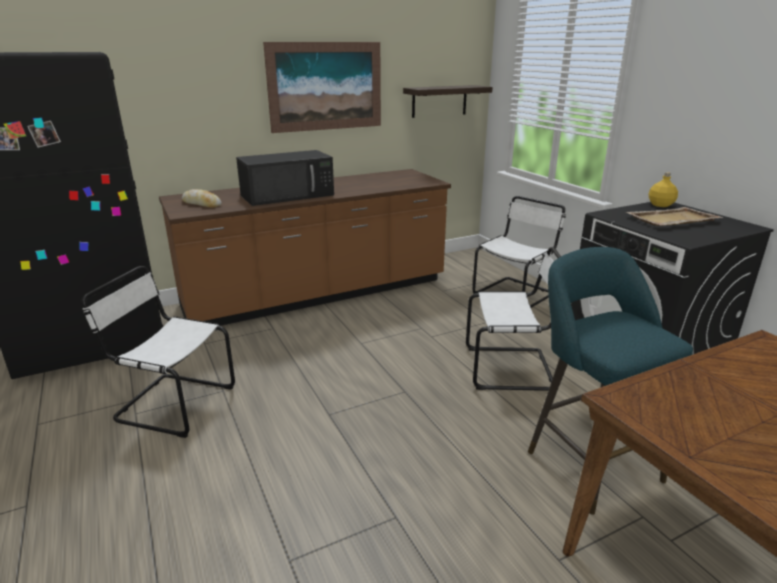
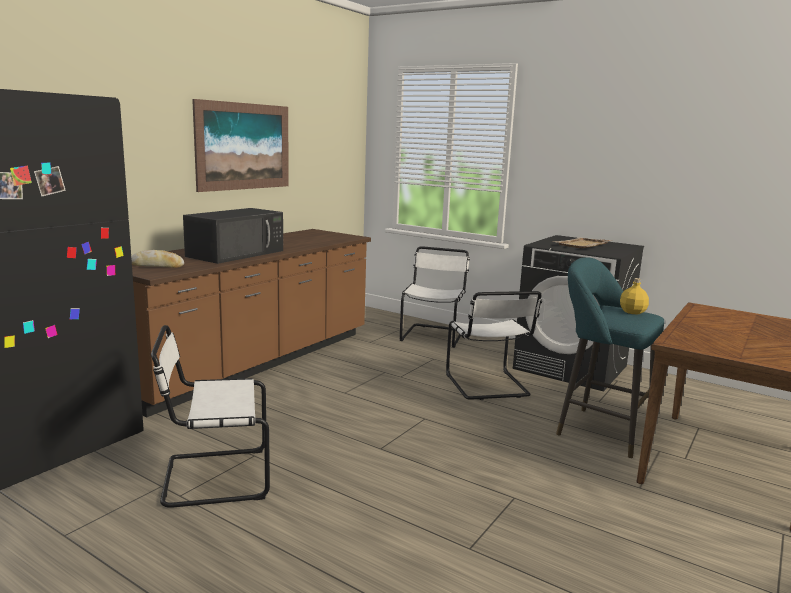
camera: 30 degrees left, 10 degrees down
(439, 101) = (331, 164): shelf -> none
(512, 369) = (488, 386): white chair -> white chair turned 105 degrees clockwise
(660, 205) = (561, 238): yellow bottle -> yellow bottle (633, 312)

